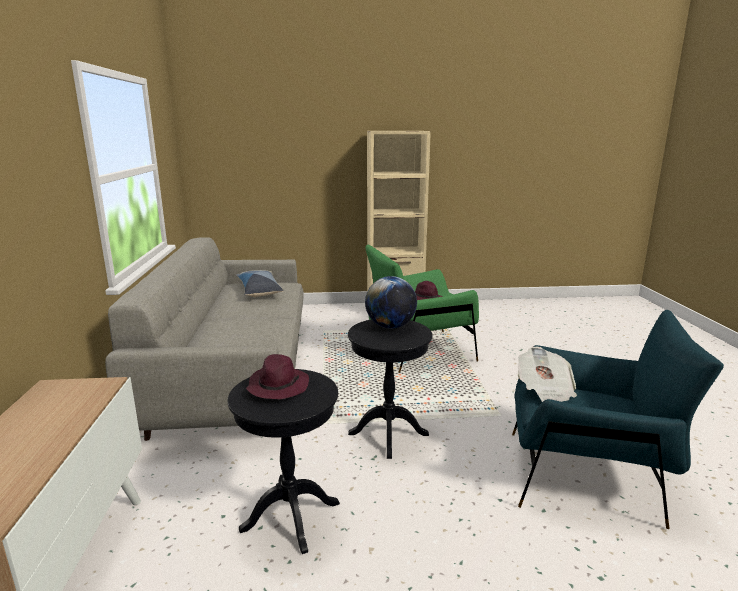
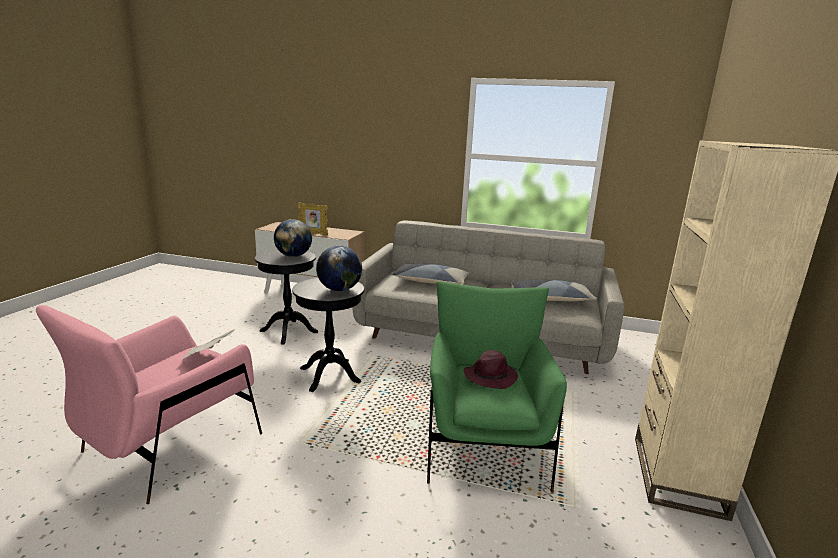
camera: 110 degrees right, 0 degrees up
(78, 422) = (313, 234): none -> picture frame
(236, 336) = (430, 281): none -> pillow
(277, 386) = (293, 256): purple hat -> globe
(587, 476) = (169, 446): blue armchair -> pink armchair

